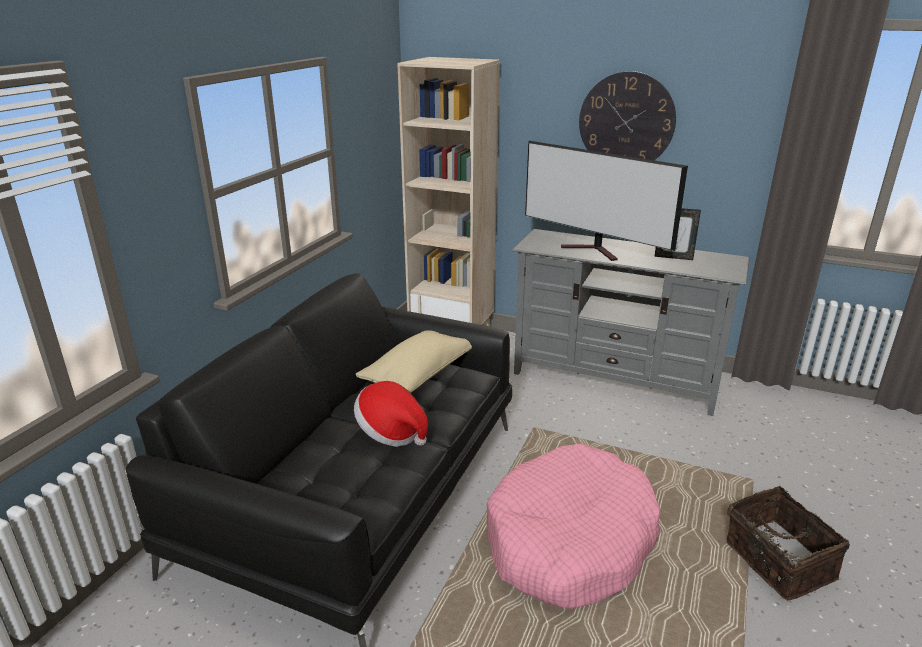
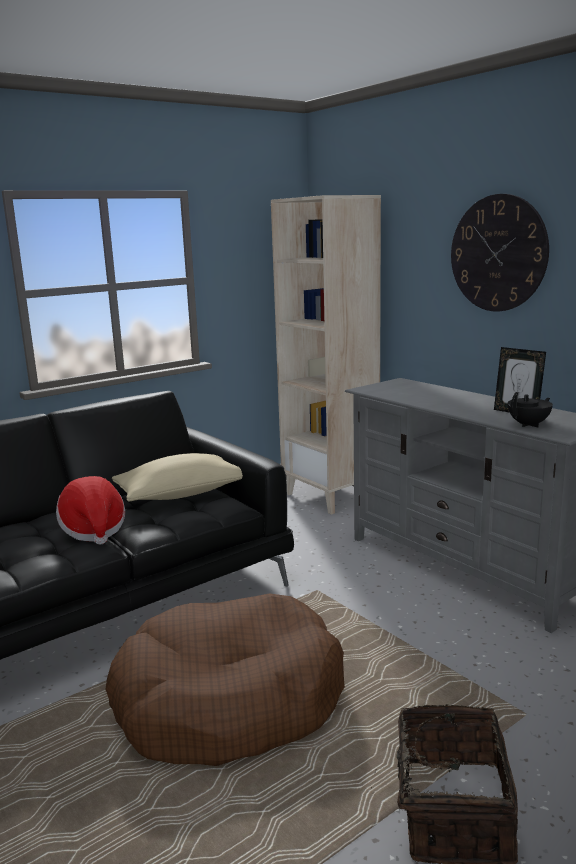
camera: 30 degrees right, 10 degrees down
(569, 541) = (228, 701): pink dog bed -> brown dog bed
(595, 251) = (431, 398): television -> none
(698, 269) = (529, 425): none -> black teapot

